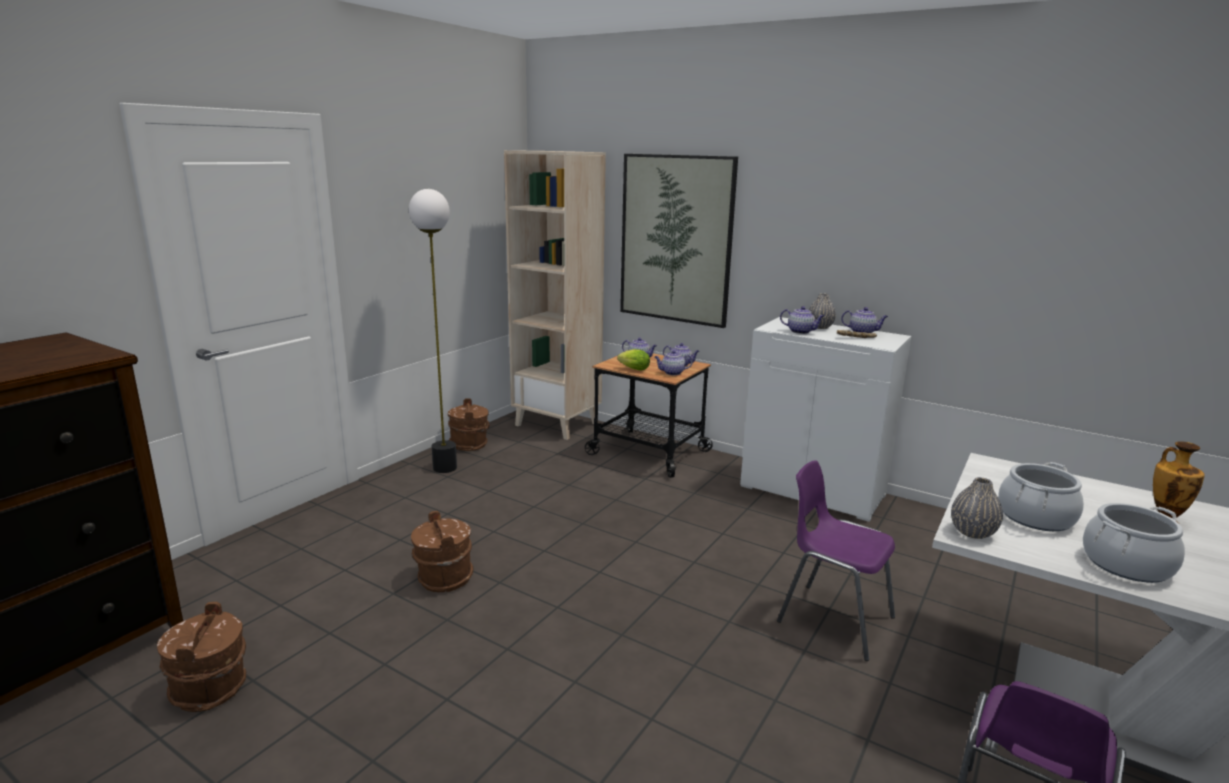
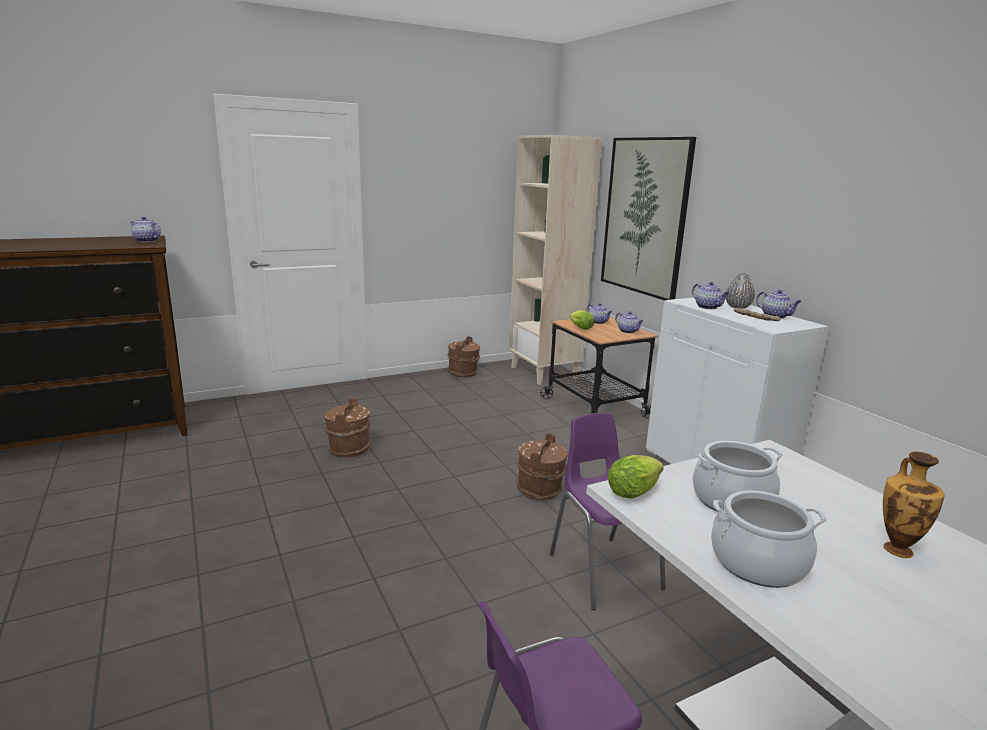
camera: 30 degrees right, 0 degrees up
(211, 689) = (166, 467): brown bucket -> brown bucket (540, 490)
(445, 468) = (429, 383): floor lamp -> none
(672, 373) = (609, 336): teapot -> teapot (146, 241)
(972, 532) = (635, 491): grey vase -> lettuce

